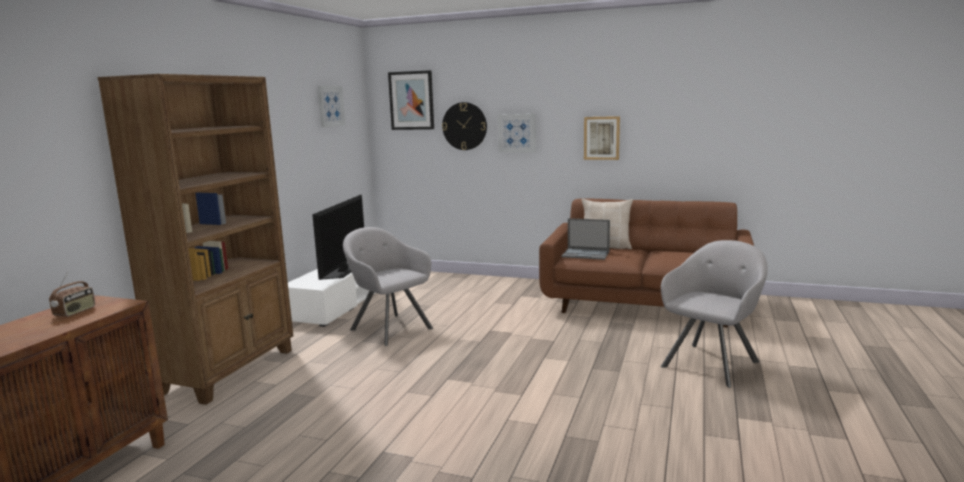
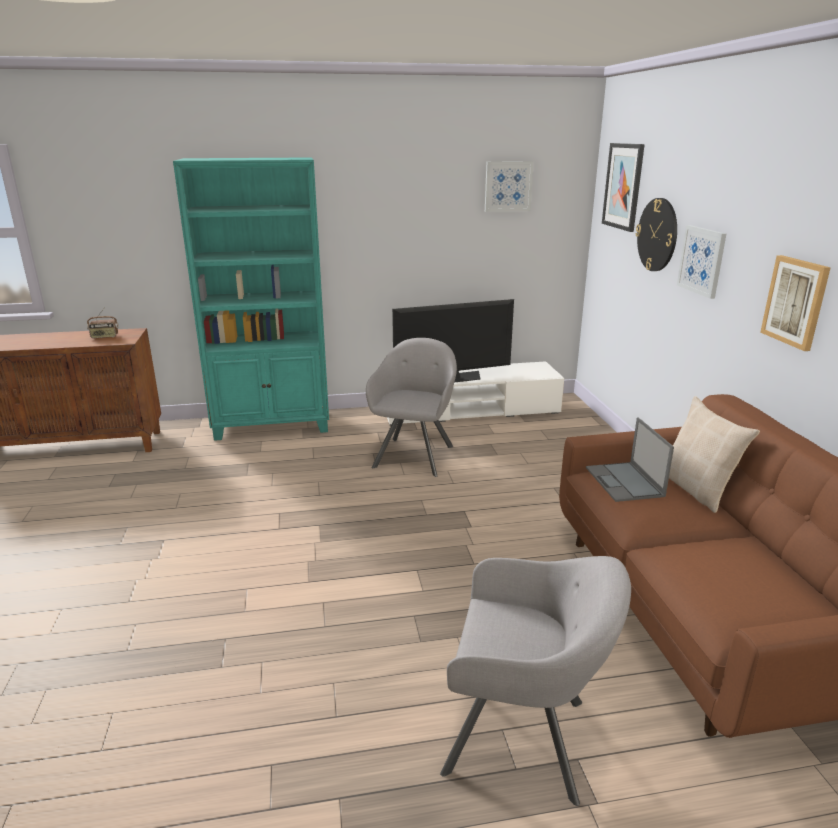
camera: 60 degrees right, 10 degrees up
(230, 371) = (273, 425): brown bookcase -> turquoise bookcase

